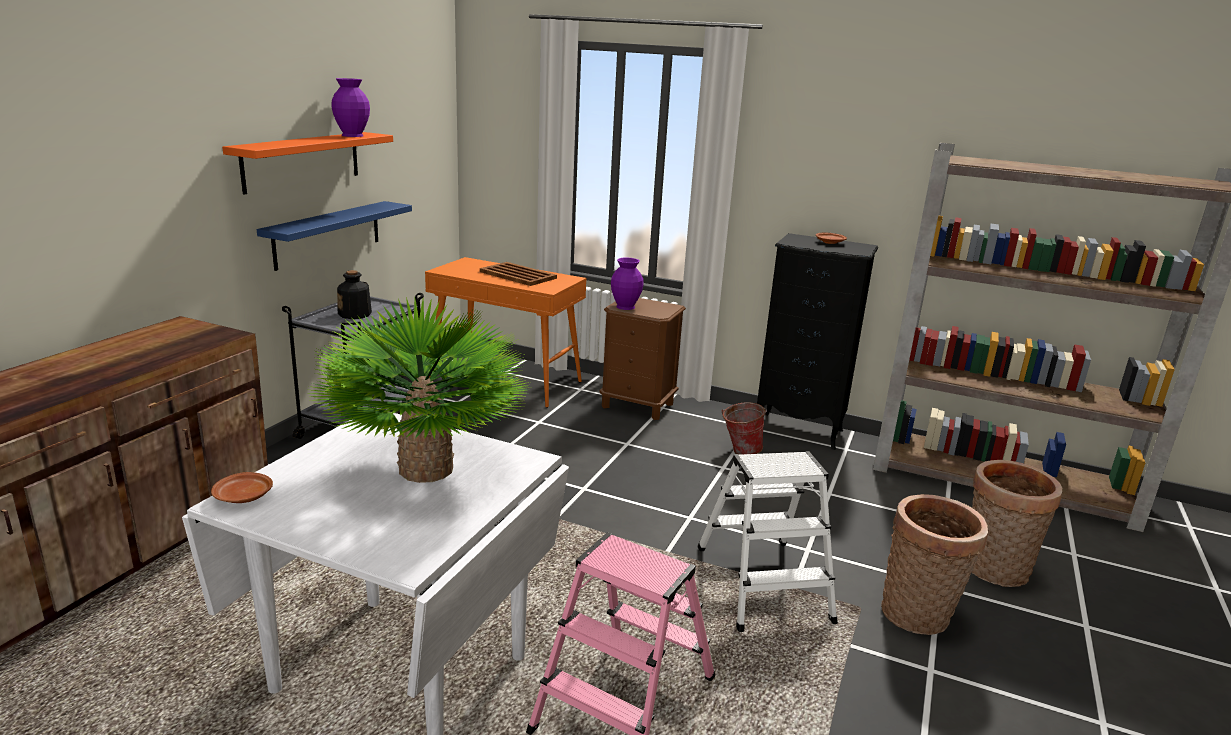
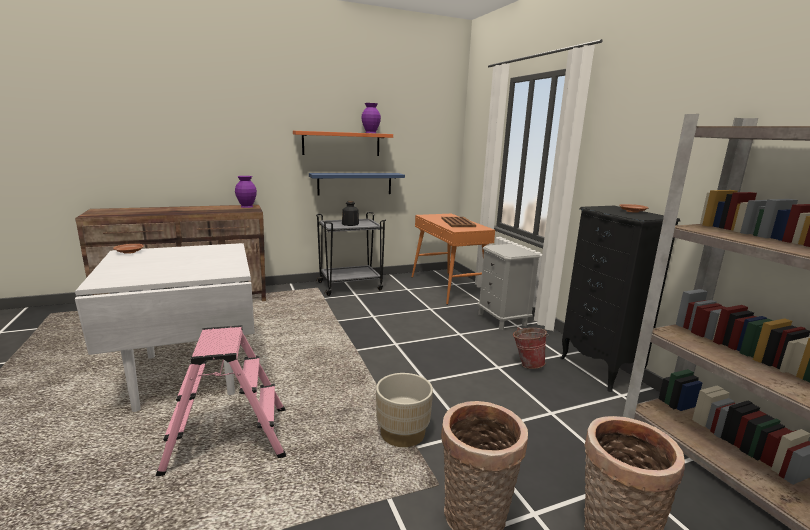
camera: 45 degrees right, 5 degrees down
(426, 469) = (194, 263): potted plant -> none
(625, 307) = (496, 247): purple vase -> purple vase (247, 206)
(638, 405) = (502, 319): brown nightstand -> grey nightstand
(762, 583) = (403, 433): white step ladder -> beige planter

